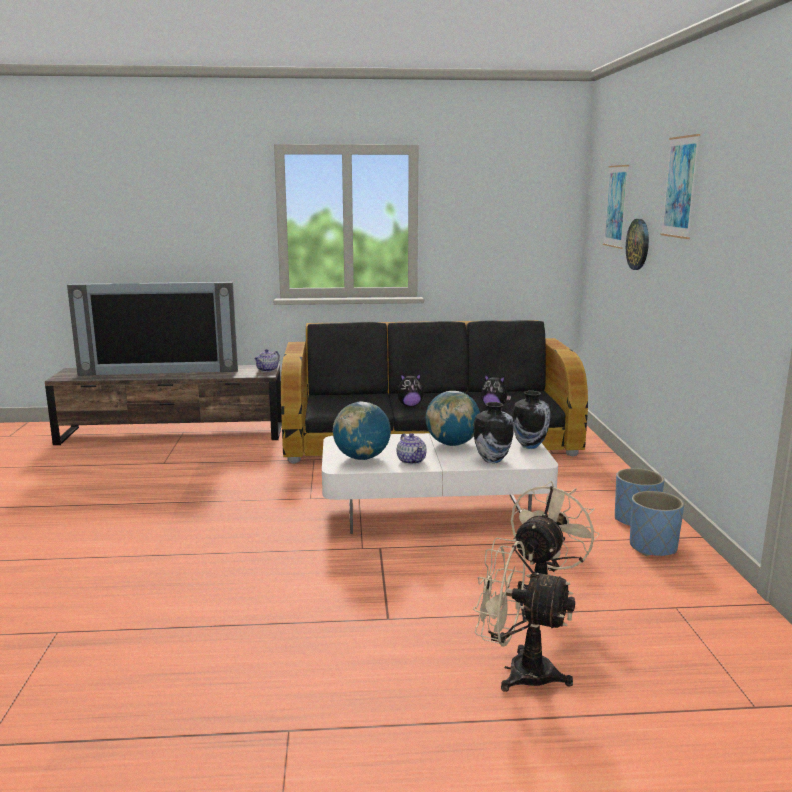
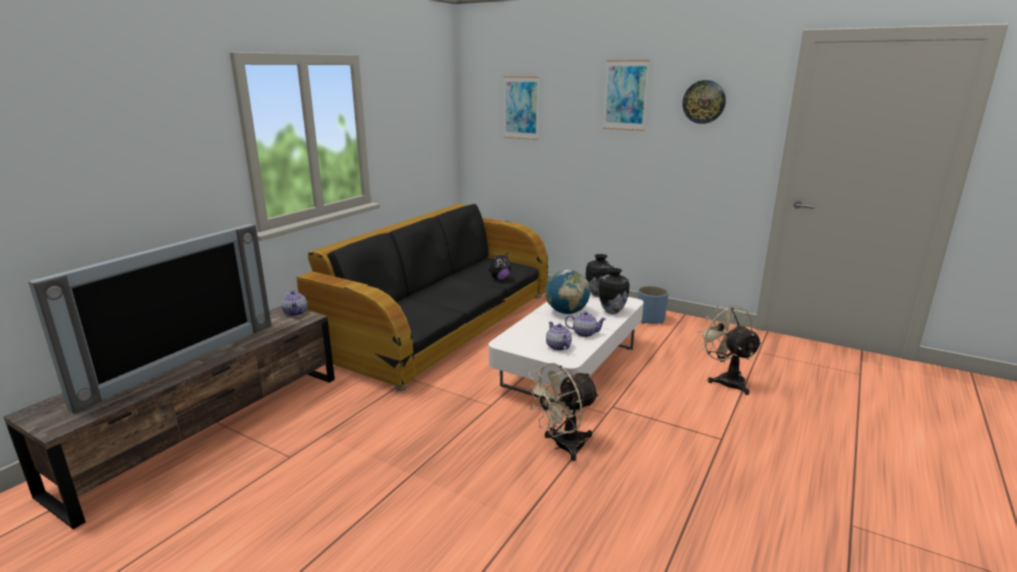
camera: 55 degrees left, 5 degrees up
(362, 458) = (558, 347): globe -> teapot
(410, 405) = (453, 298): plush toy -> none
(518, 671) = (807, 419): beige fan -> beige fan (562, 446)
(638, 244) = (565, 136): wall clock -> wall clock (704, 102)
(653, 547) = (687, 329): blue planter -> none

